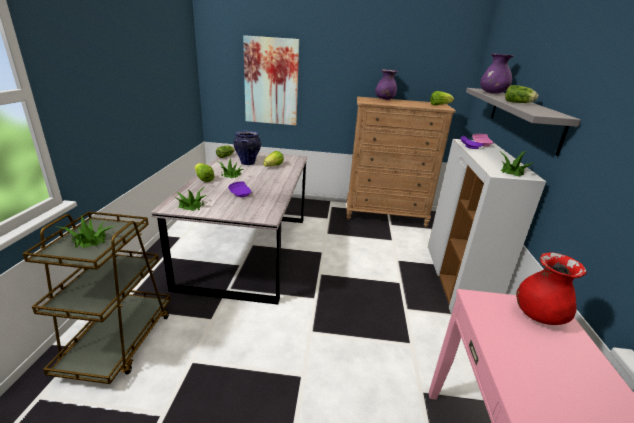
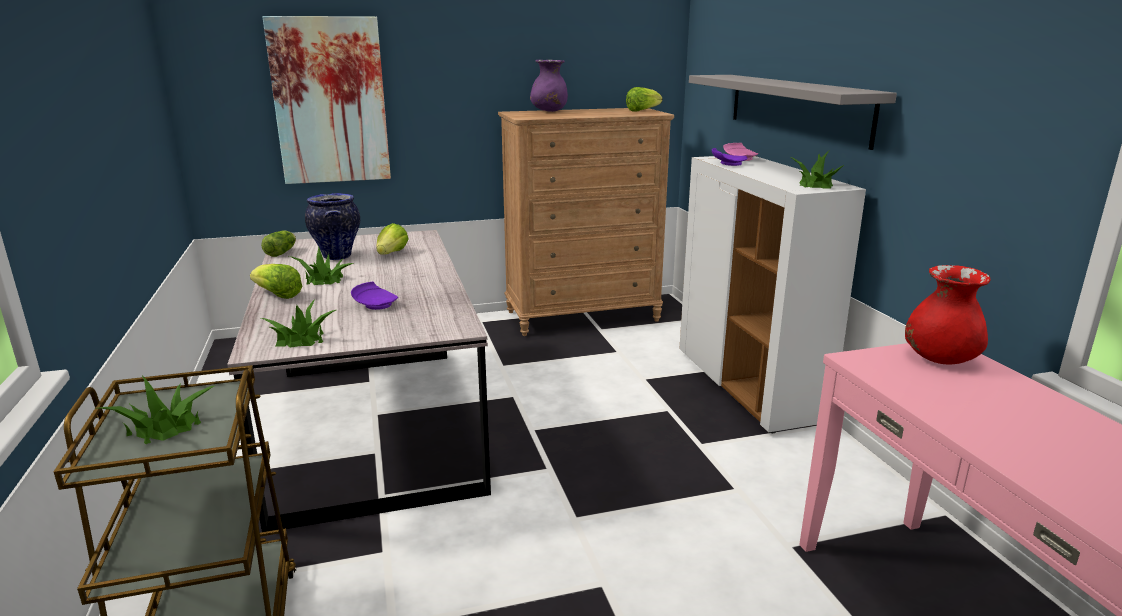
camera: 20 degrees left, 5 degrees down
(492, 93) = (738, 78): purple vase -> none
(519, 103) = (794, 84): lettuce -> none

